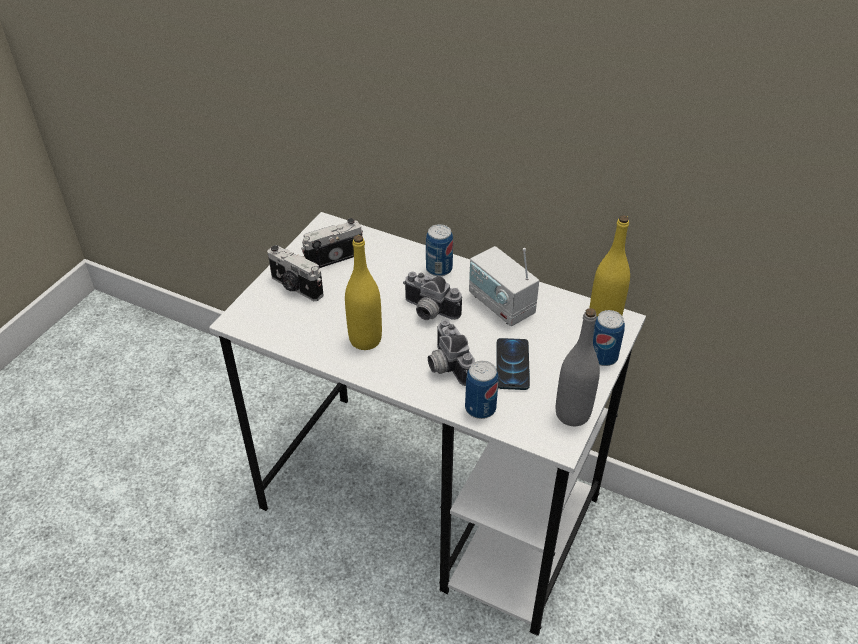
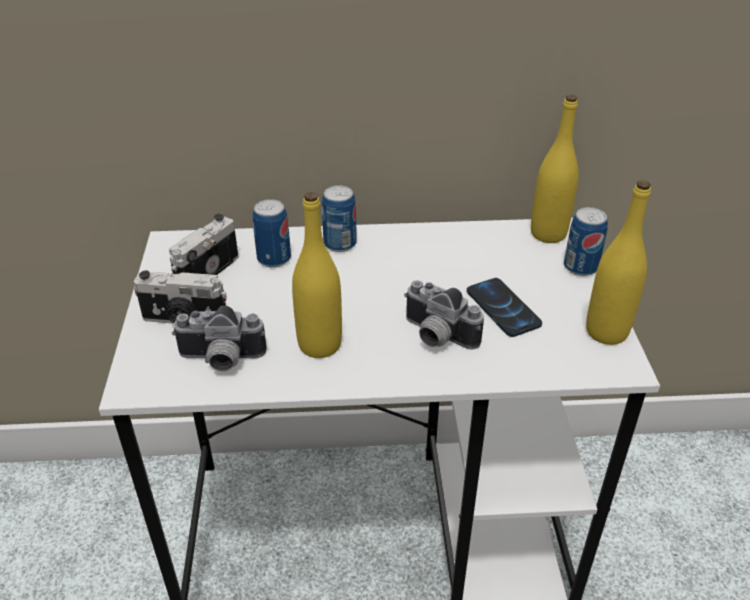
camera: 30 degrees left, 5 degrees down
(428, 312) = (366, 289): camera -> camera (220, 360)
(480, 408) = (512, 365): can -> can (274, 259)
(501, 305) = (437, 255): radio -> none
(572, 414) = (606, 332): grey bottle -> yellow bottle

